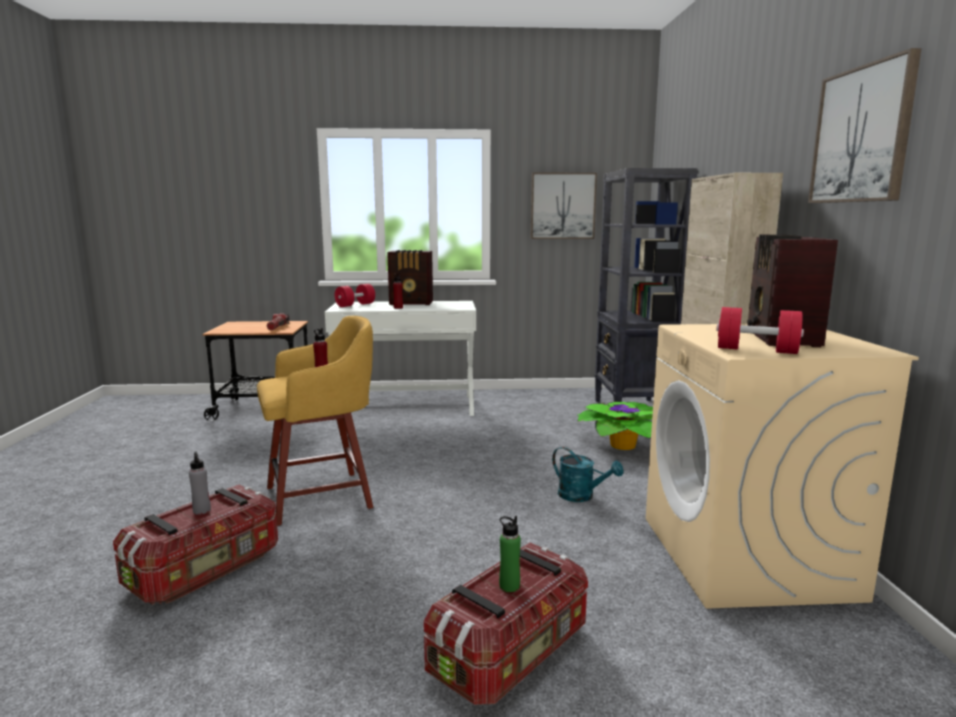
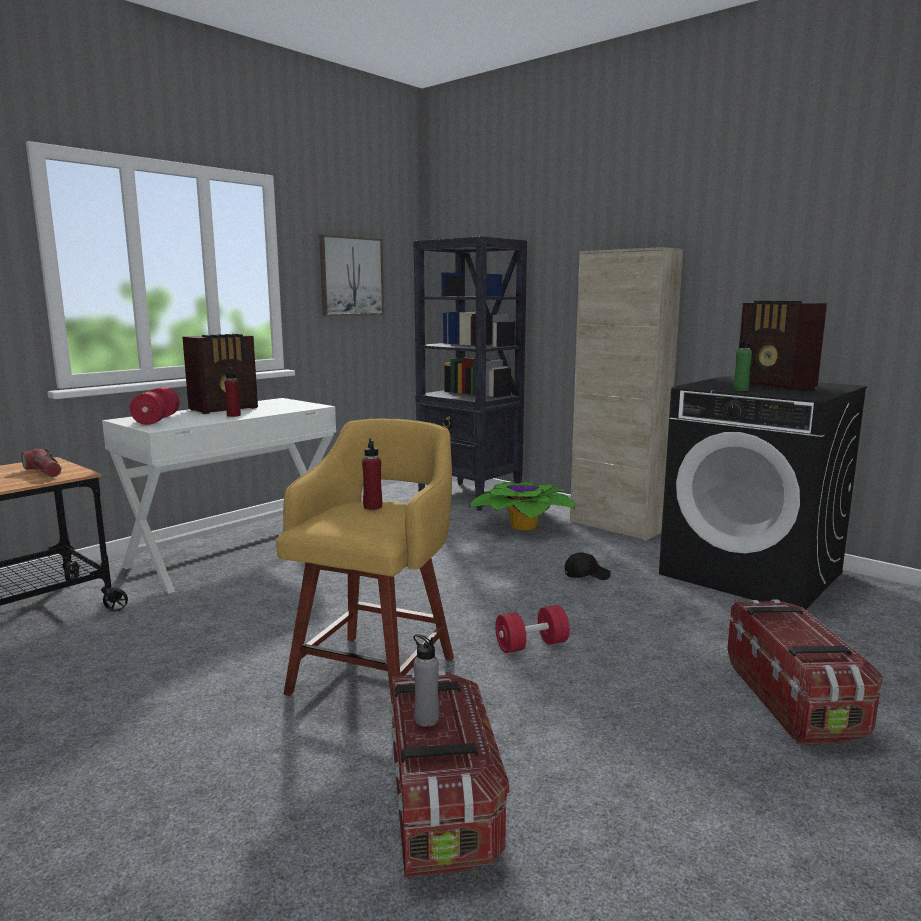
camera: 45 degrees left, 0 degrees up
(509, 586) = (798, 634): green bottle -> green bottle (740, 390)
(582, 496) = (586, 575): turquoise watering can -> black cap
(747, 557) = (752, 573): beige washing machine -> black washing machine
(756, 350) = (807, 393): red dumbbell -> red dumbbell (531, 645)
(862, 135) = (780, 222): picture -> none

